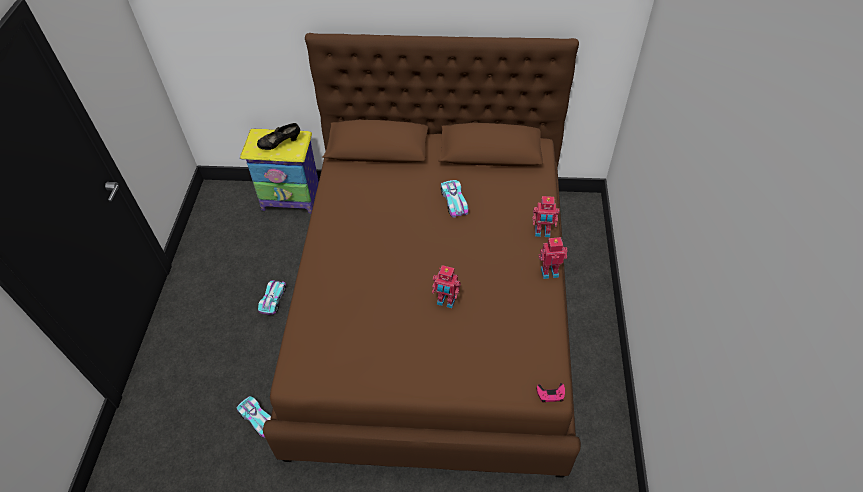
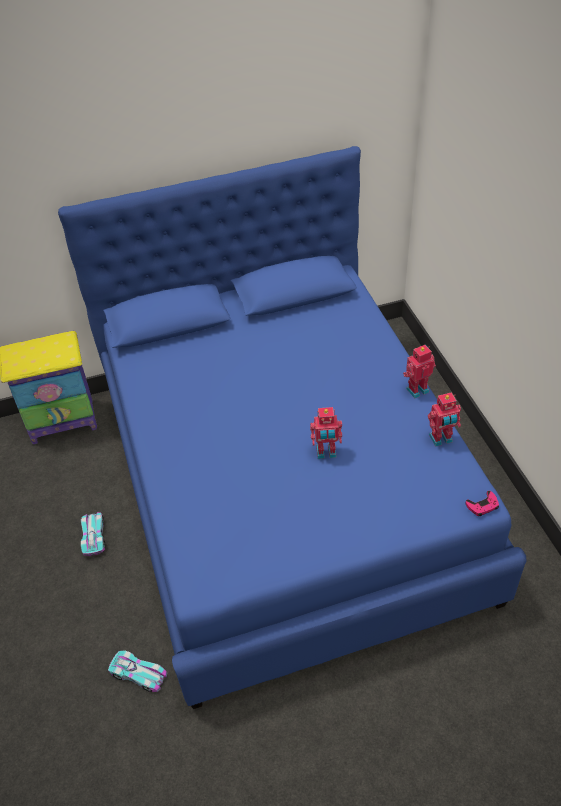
camera: 20 degrees left, 5 degrees down
(280, 144) = (45, 353): black shoe -> none
(434, 310) = (286, 486): brown bed -> blue bed
(454, 201) = (281, 351): toy car -> none
(542, 232) = (390, 355): toy robot -> toy robot (441, 439)

